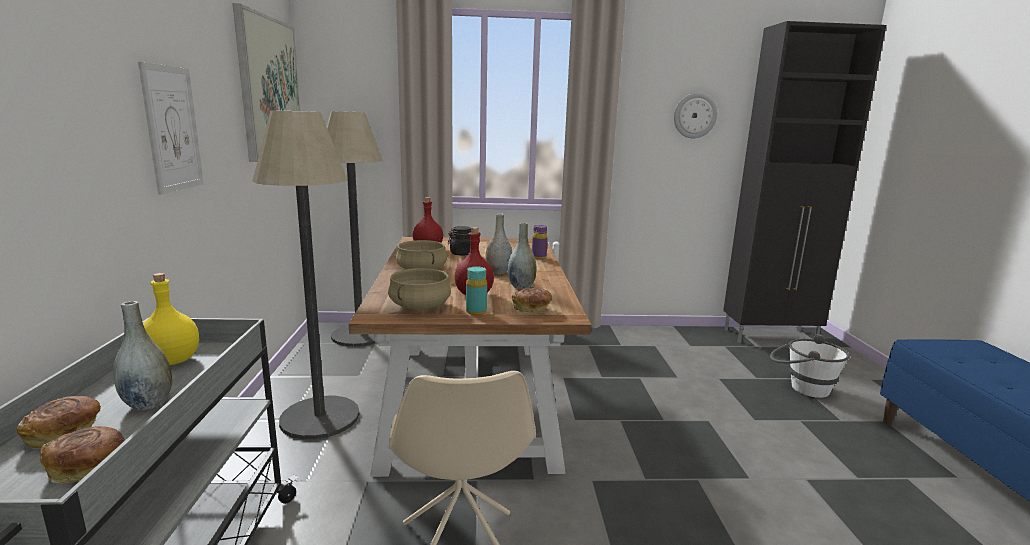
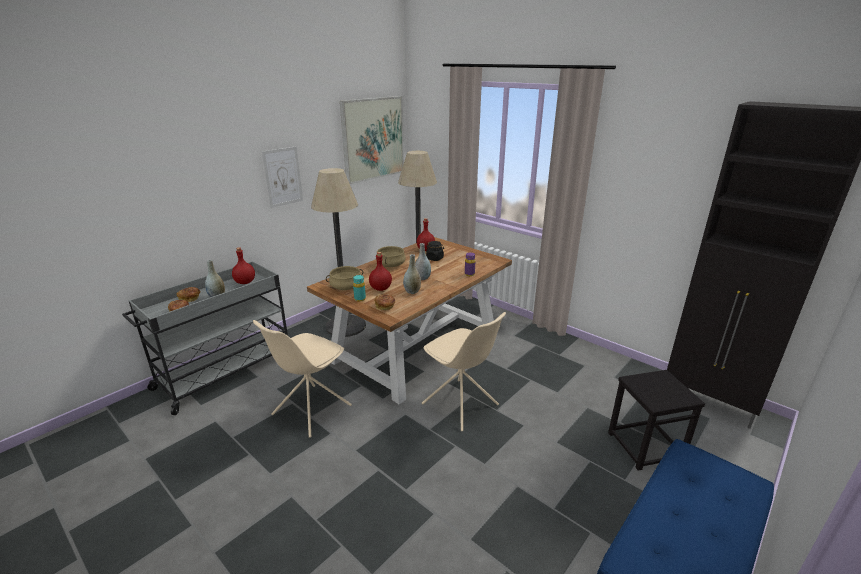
camera: 45 degrees right, 10 degrees up
(172, 361) = (245, 282): yellow bottle -> red bottle
(627, 434) = (461, 405): none -> beige chair
(694, 115) = (668, 180): wall clock -> none
(801, 387) = (644, 446): white bucket -> black stool

